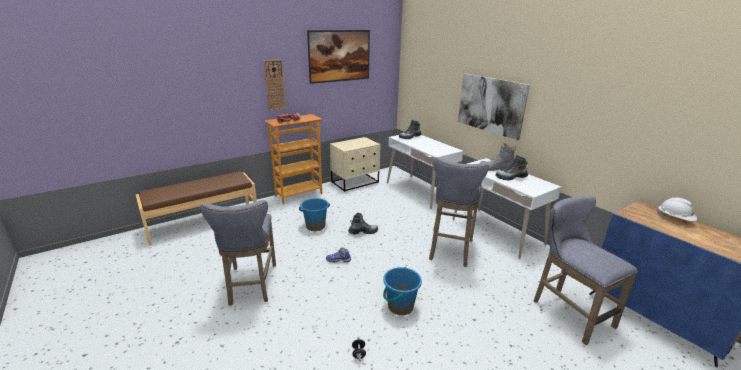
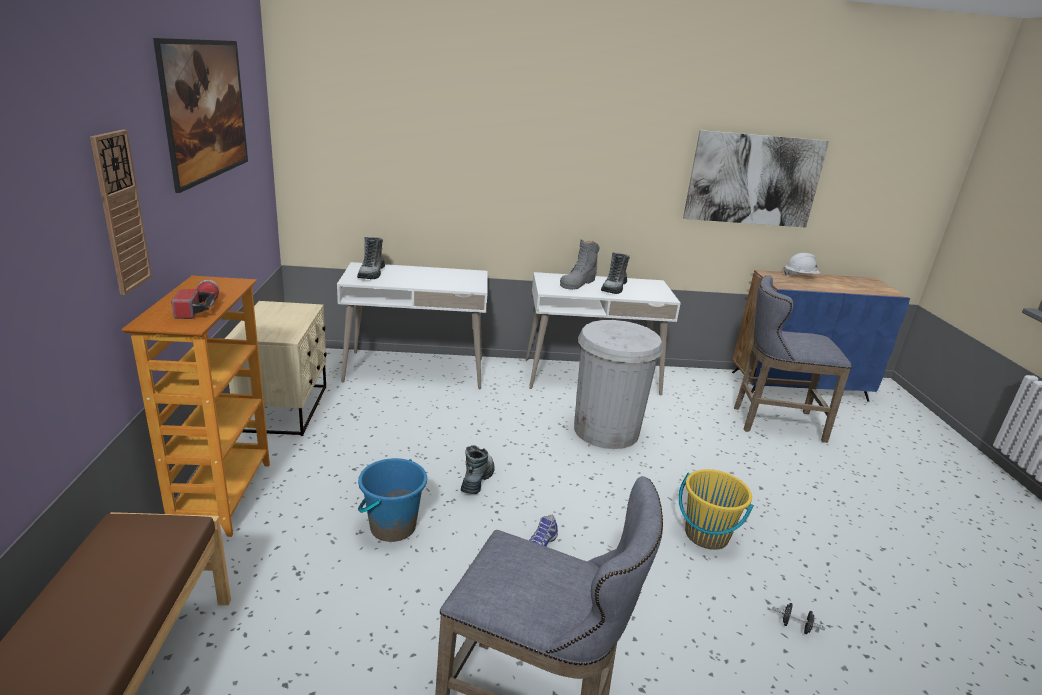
camera: 60 degrees left, 0 degrees up
(400, 306) = (706, 535): blue bucket -> yellow bucket
(450, 251) = (606, 430): grey stool -> white trash can
(490, 105) = (531, 183): picture -> picture (753, 180)

